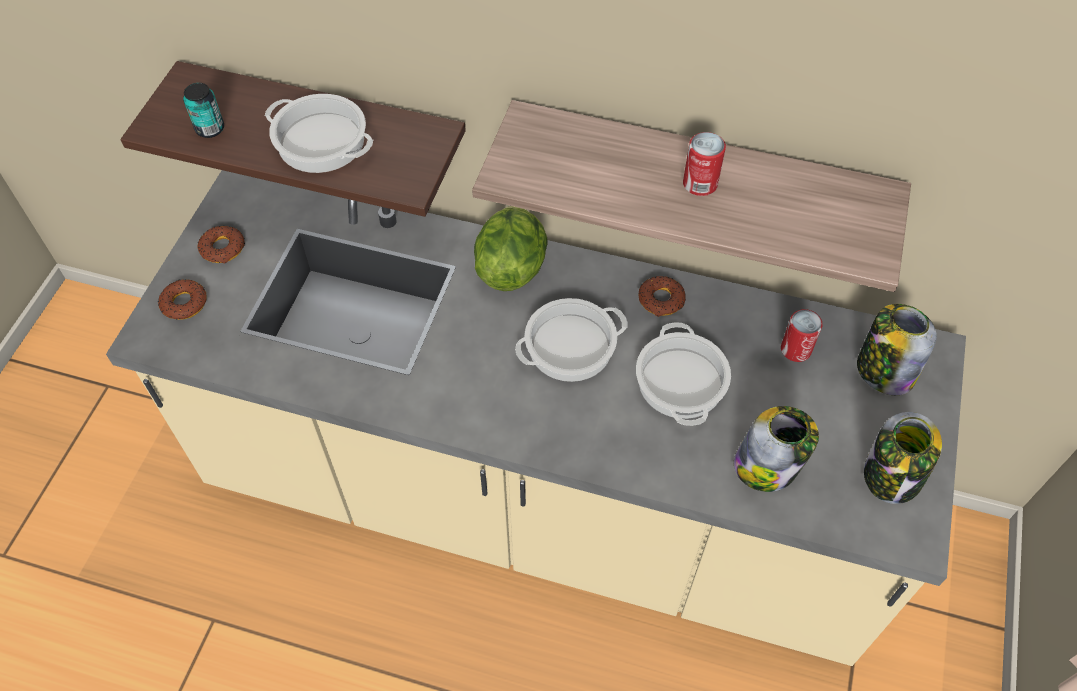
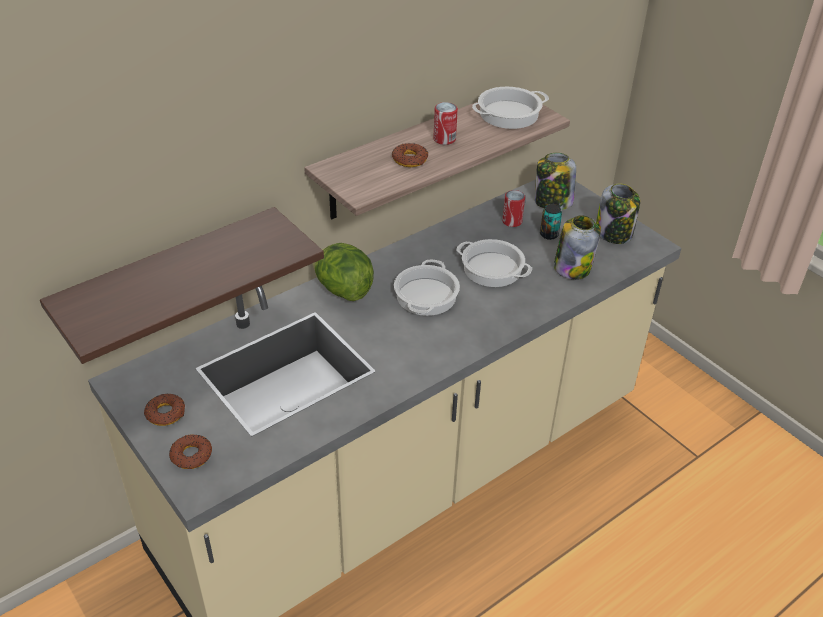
camera: 55 degrees left, 15 degrees down
(210, 129) = (133, 309): can -> can (549, 234)
(320, 142) = (213, 267): cooking pot -> cooking pot (509, 114)
(661, 300) = (431, 247): donut -> donut (410, 159)

